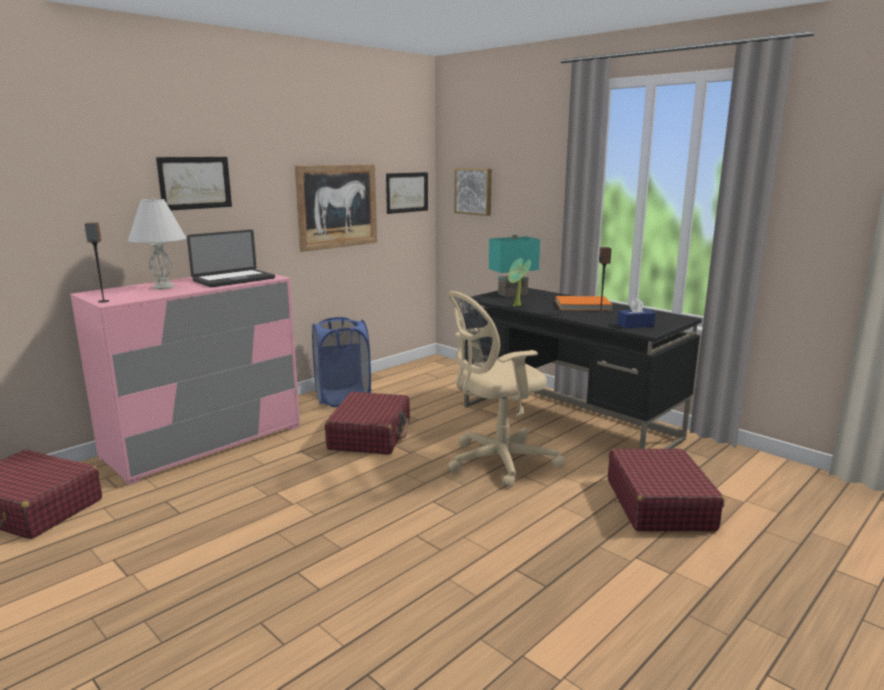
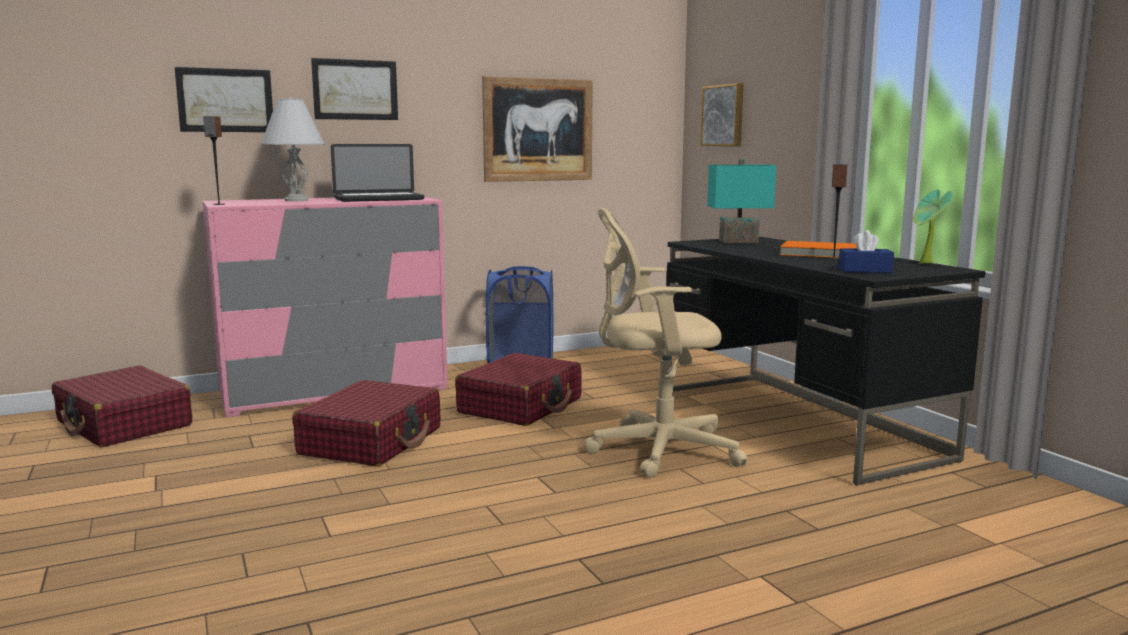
camera: 20 degrees right, 5 degrees down
(407, 192) = (639, 119): picture -> picture (225, 100)
(517, 306) = (724, 249): potted plant -> potted plant (925, 264)
(659, 504) = (851, 525): red suitcase -> red suitcase (372, 441)

